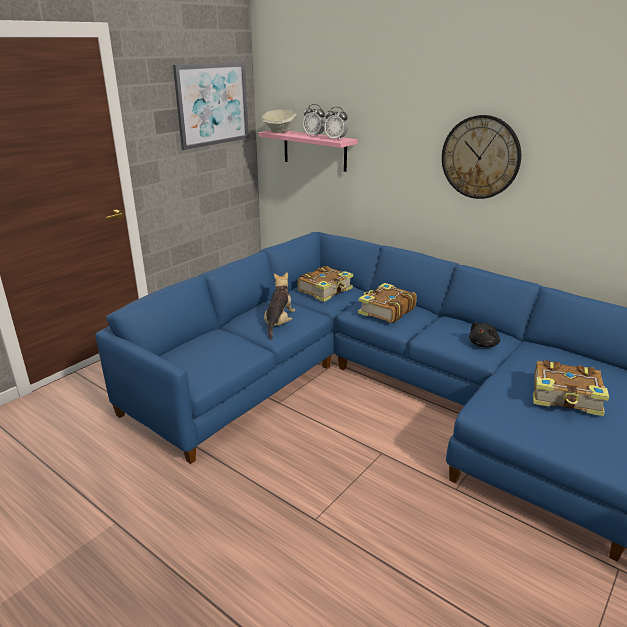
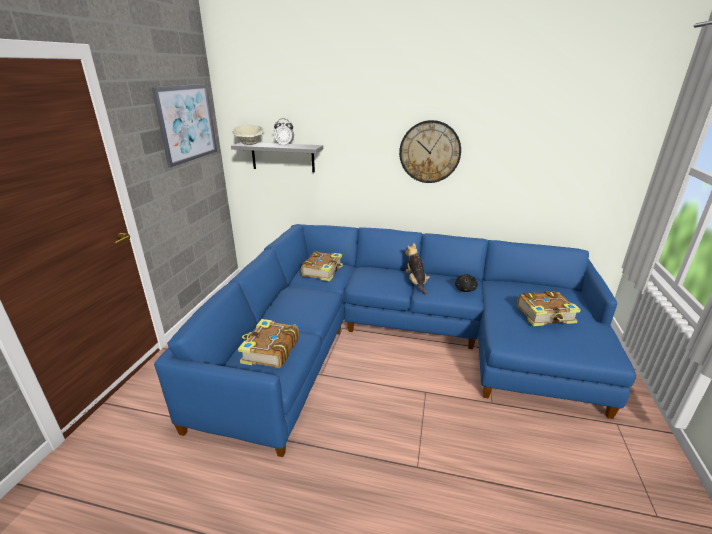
camera: 25 degrees left, 0 degrees up
(279, 324) = (306, 308): plush toy -> plush toy (416, 283)
(314, 150) = (282, 157): pink shelf -> grey shelf
(336, 139) = (307, 147): alarm clock -> none
(386, 311) = (381, 278): book -> book (269, 351)

